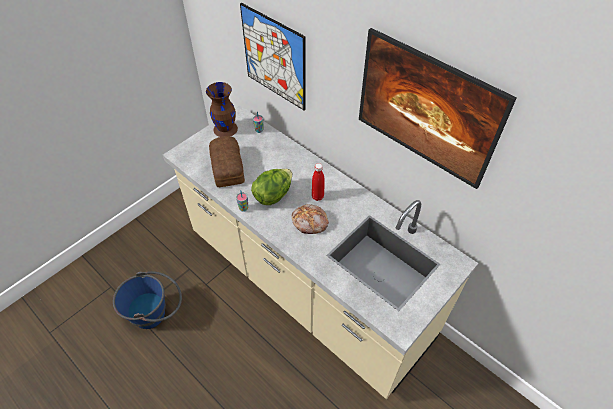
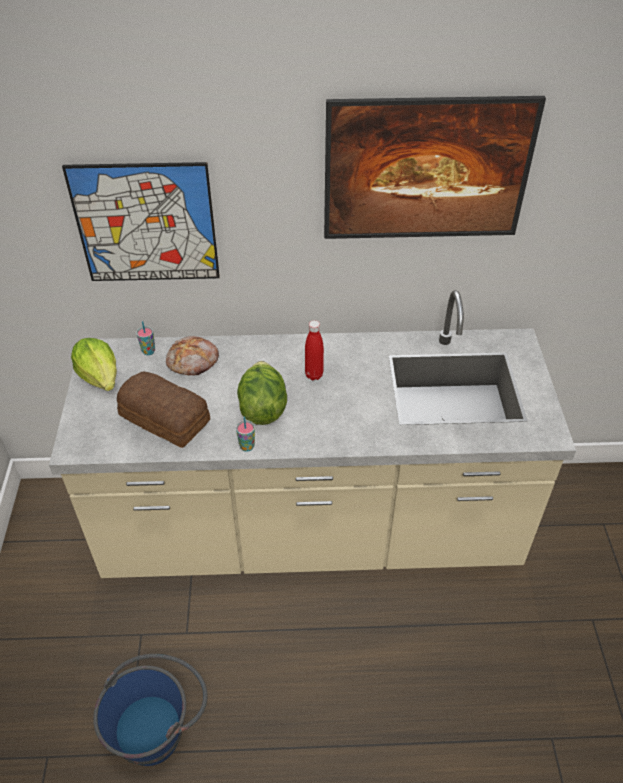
camera: 45 degrees left, 5 degrees down
(226, 129) = (100, 377): brown vase -> lettuce
(310, 223) = (341, 406): bread -> bread (193, 362)

